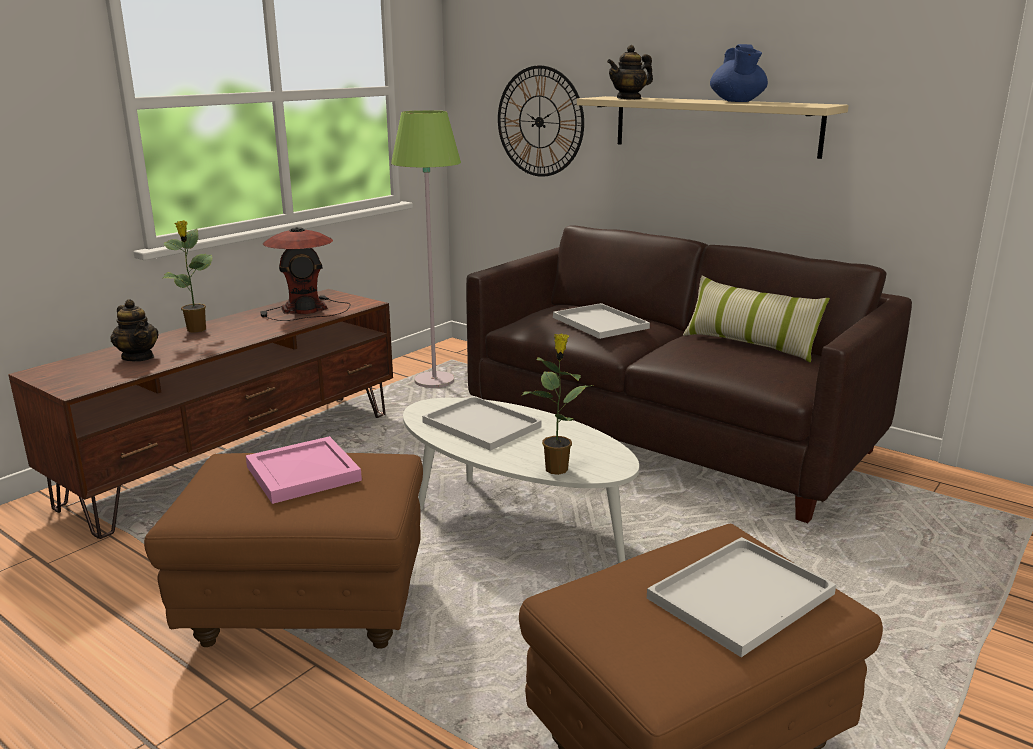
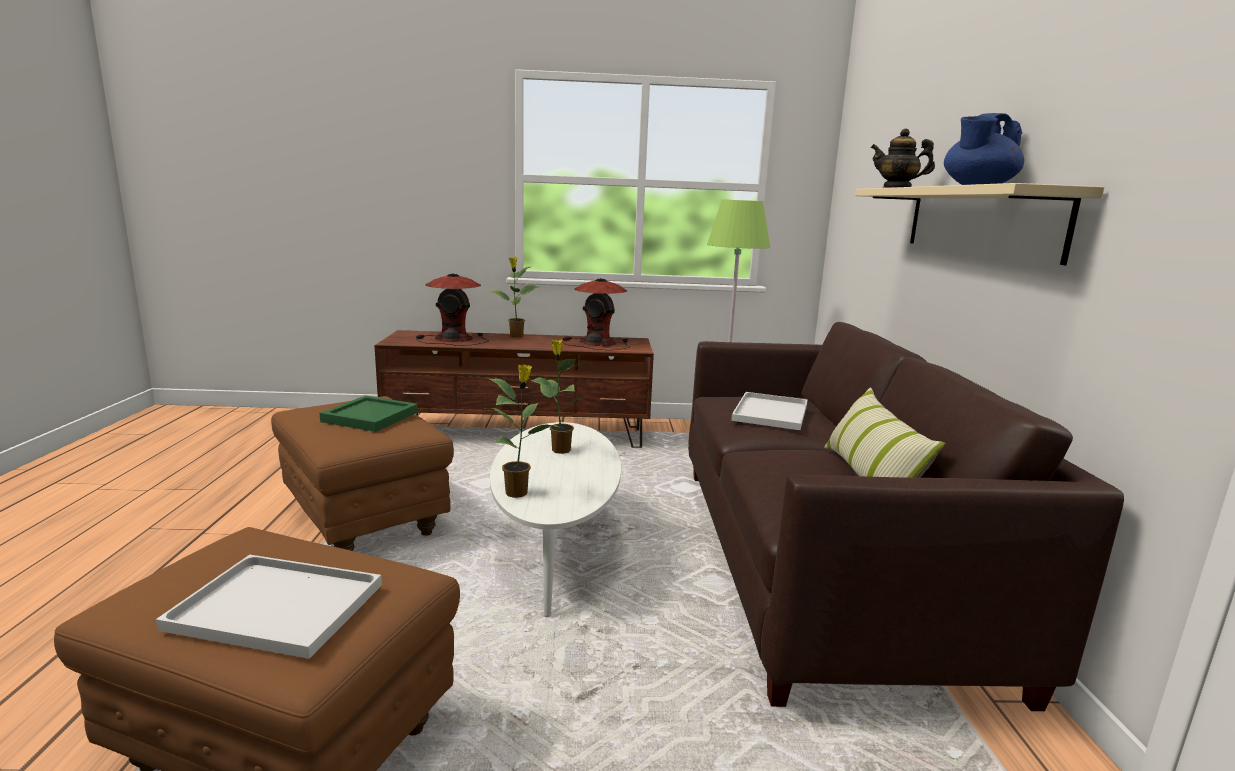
camera: 50 degrees right, 5 degrees down
(138, 357) = (454, 339): teapot -> table lamp
(302, 474) = (368, 417): pink tray -> green tray
(483, 425) = (559, 450): white tray -> potted plant
(539, 122) = (871, 220): wall clock -> none

